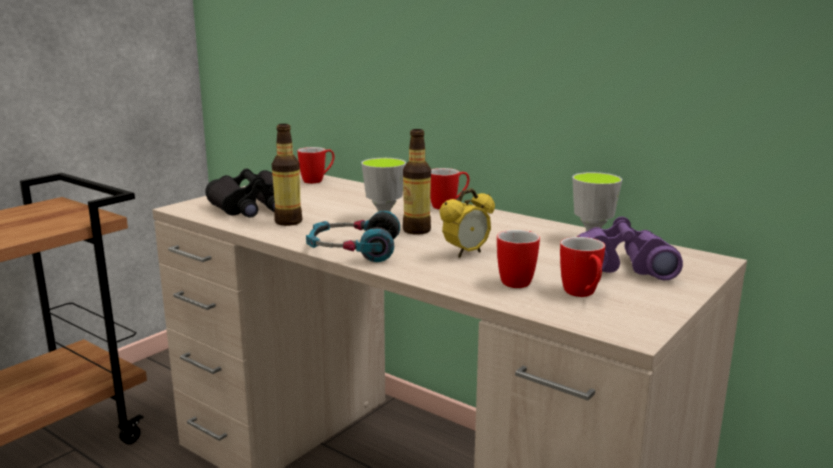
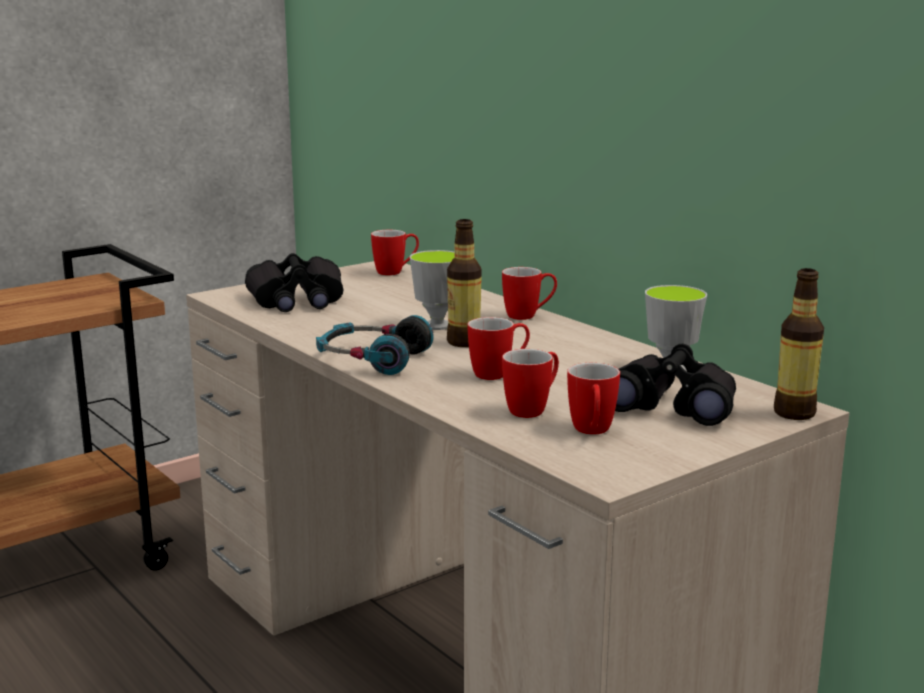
camera: 15 degrees right, 0 degrees up
(288, 222) = (324, 320): bottle -> bottle (794, 413)
(466, 253) = (499, 374): alarm clock -> mug
(621, 267) = (672, 406): purple binoculars -> black binoculars

